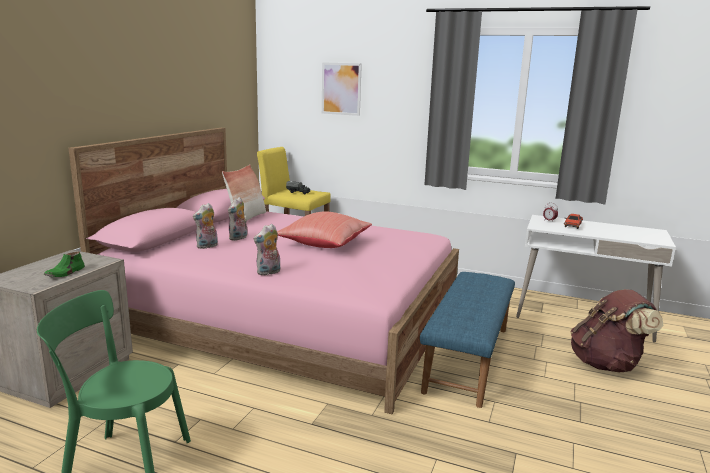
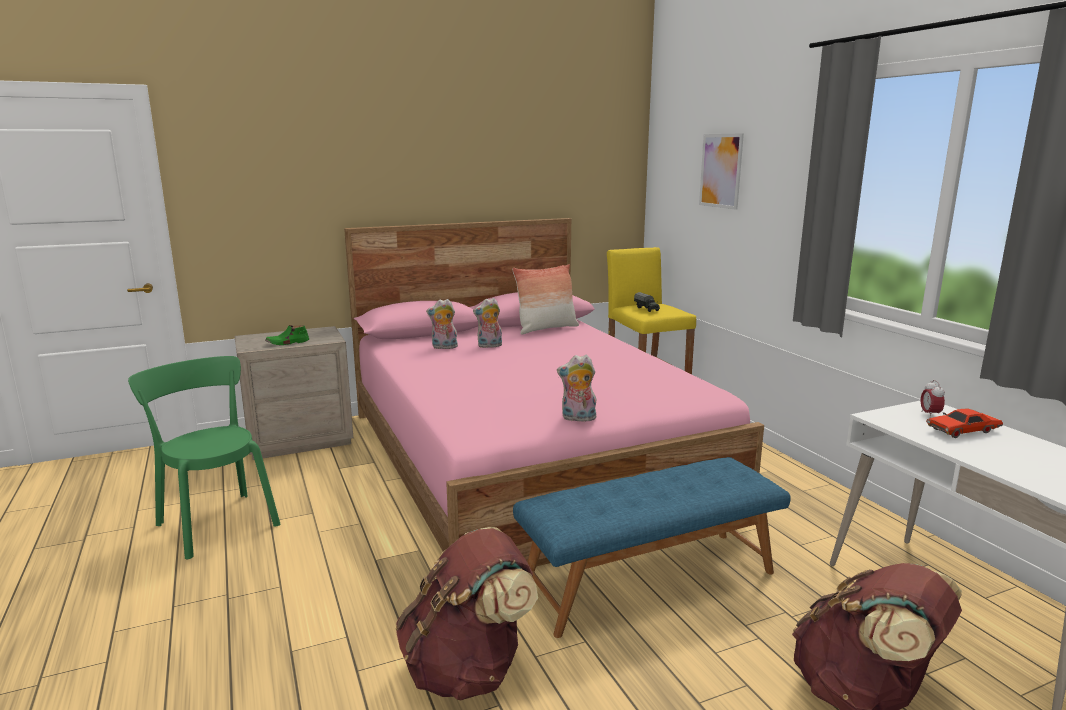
camera: 45 degrees right, 0 degrees up
(268, 272) = (431, 384): plush toy -> plush toy (578, 418)
(324, 244) = (553, 371): red pillow -> none
(474, 447) = (468, 669): none -> brown backpack

